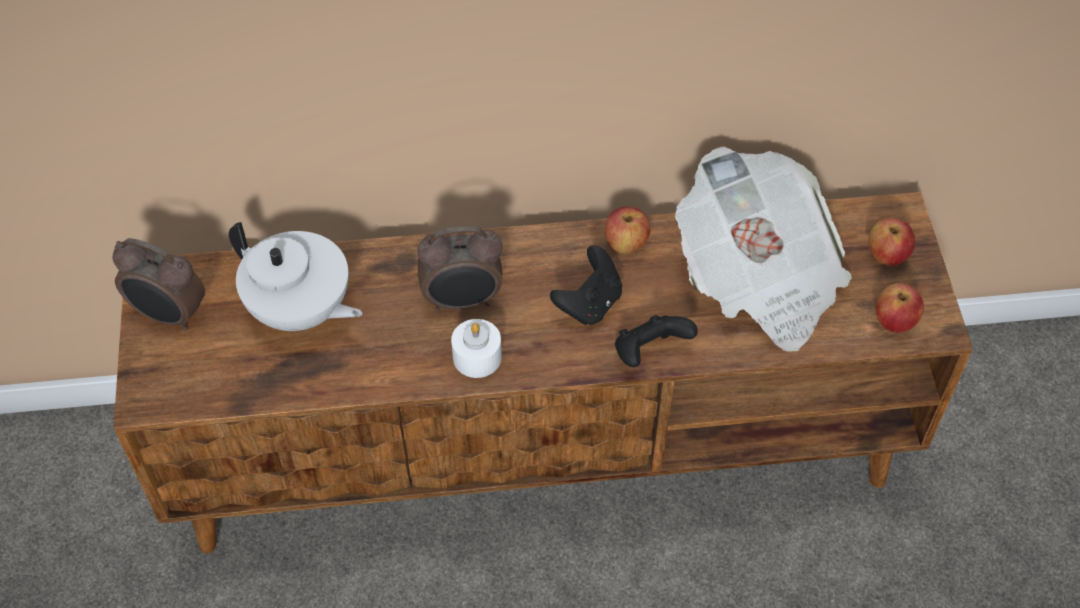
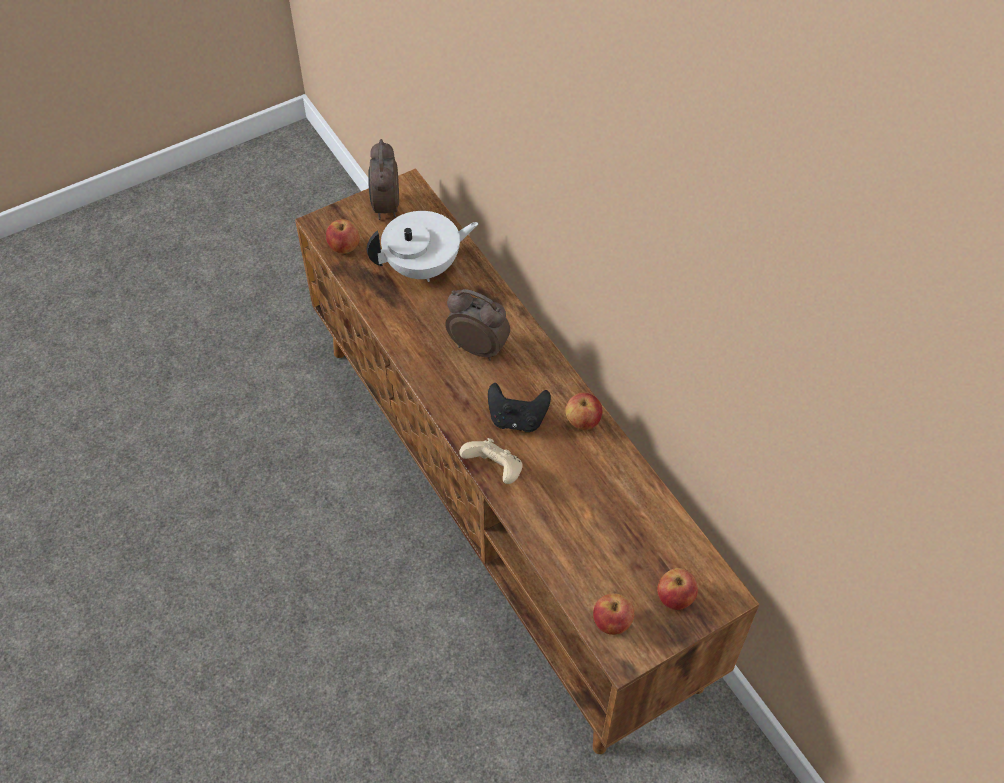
camera: 65 degrees right, 0 degrees up
(207, 386) = (344, 248): none -> apple
(300, 310) = (424, 267): white teapot -> white teapot turned 120 degrees counterclockwise
(463, 301) = (478, 347): alarm clock -> alarm clock turned 150 degrees clockwise
(477, 357) = (437, 373): white candle -> none
(649, 352) = (494, 470): black game controller -> beige game controller
(759, 277) = (601, 516): newspaper -> none

